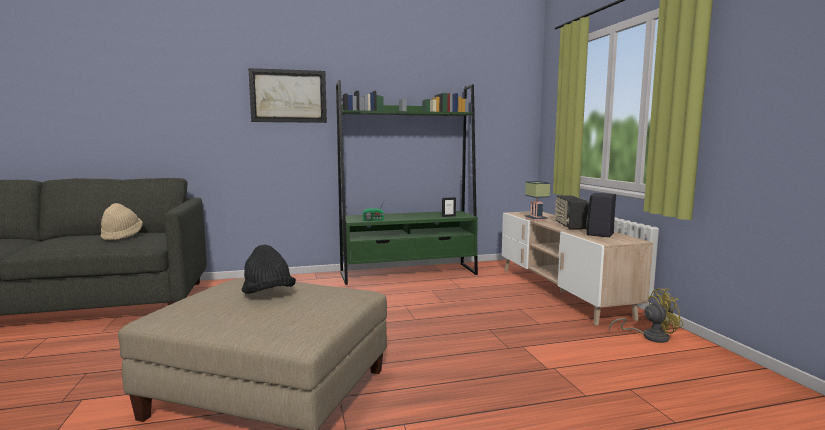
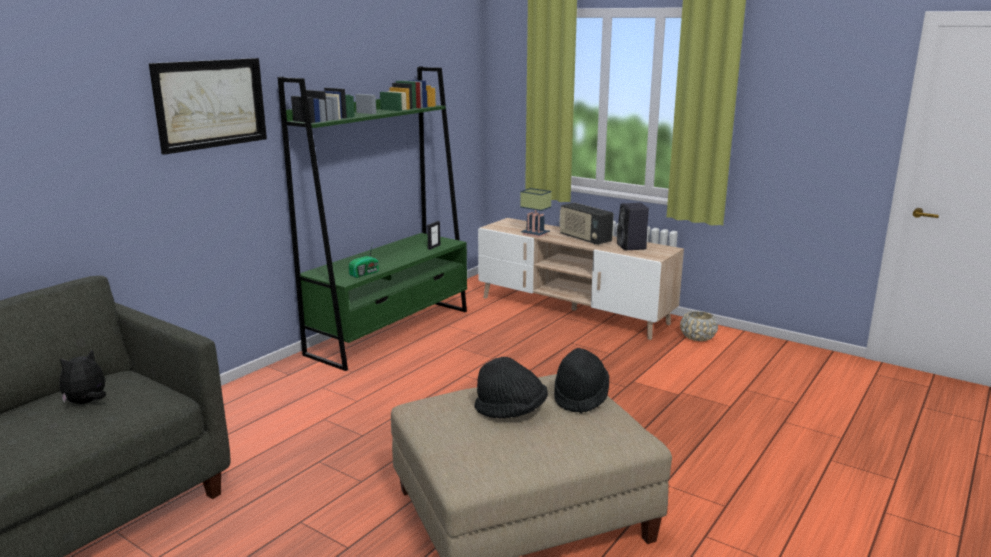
camera: 40 degrees left, 10 degrees up
(122, 236) = (87, 402): beige hat -> plush toy
(328, 301) = (580, 397): none -> black hat
(649, 336) = (697, 337): yellow fan -> beige planter

